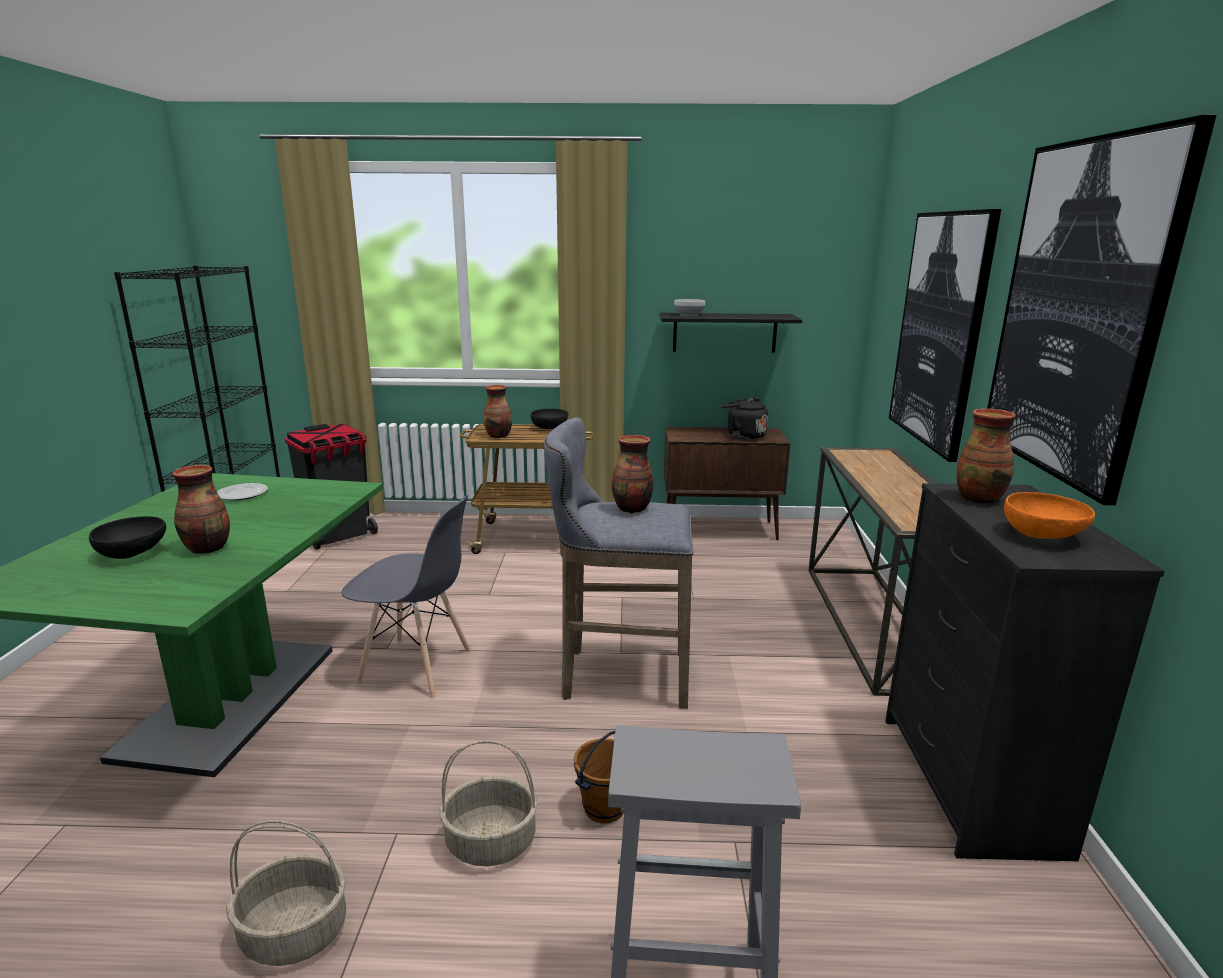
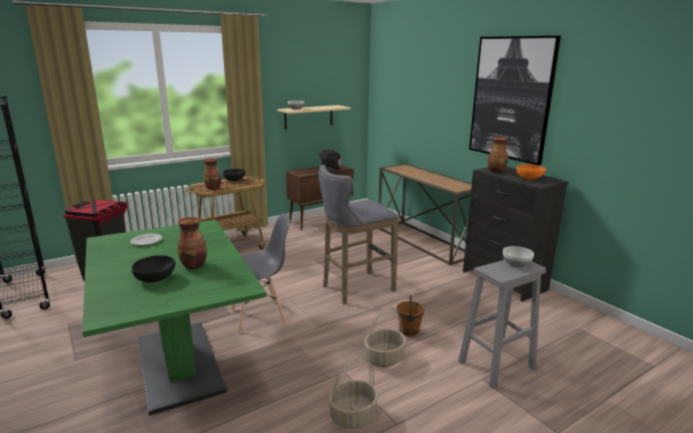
camera: 35 degrees left, 0 degrees up
(631, 509) = (360, 204): vase -> none
(724, 332) = (308, 117): black shelf -> beige shelf
(735, 759) = (516, 264): none -> bowl
(940, 330) = (429, 108): picture -> none

